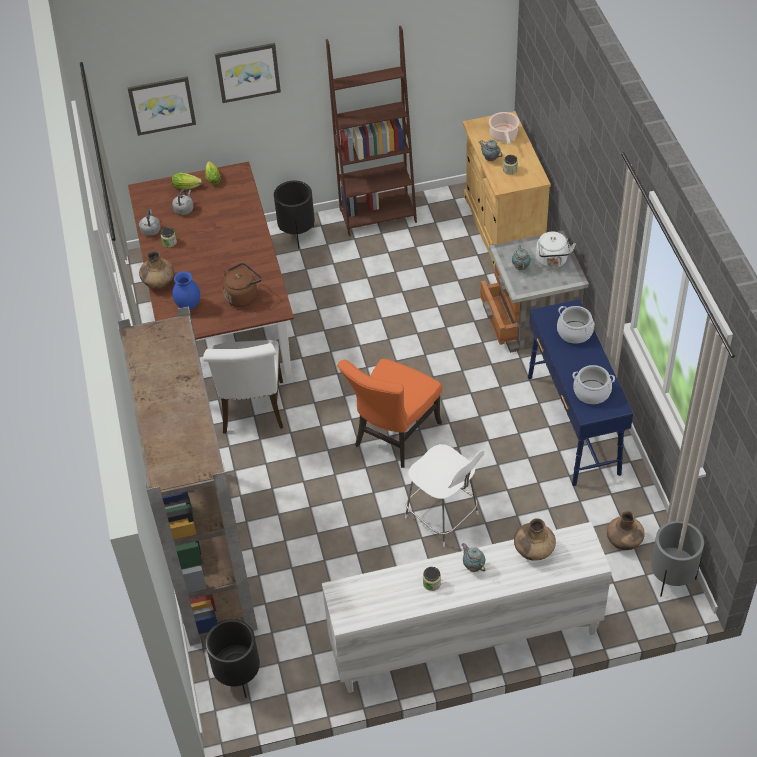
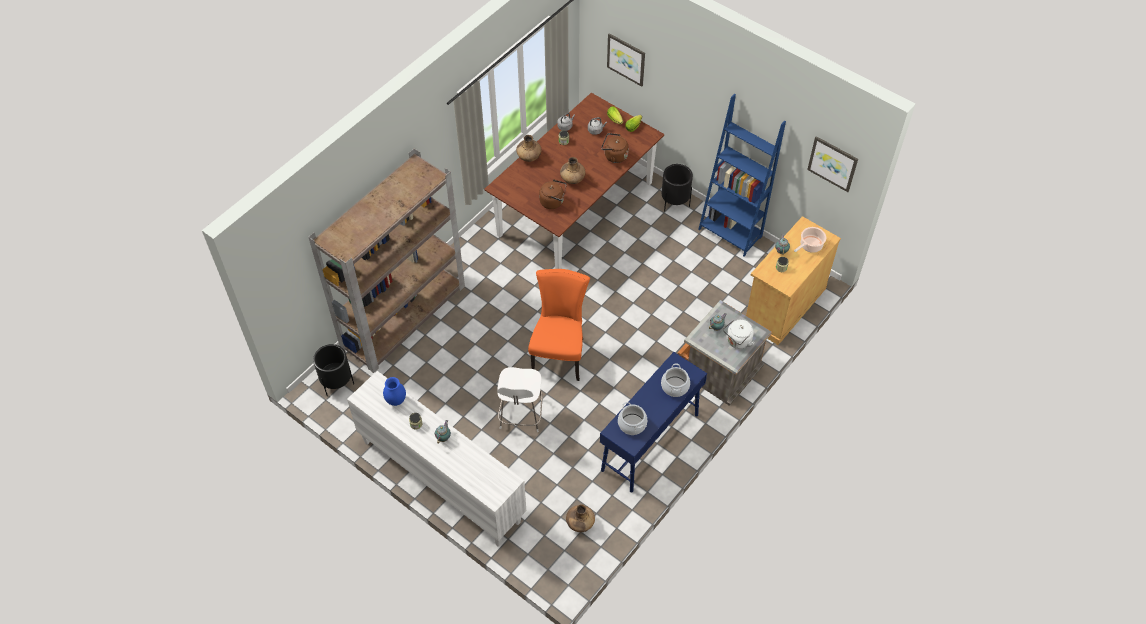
camera: 50 degrees right, 5 degrees up
(189, 305) = (524, 182): blue vase -> blue vase (396, 400)
(235, 214) = (614, 156): none -> brown kettle
(248, 72) = (682, 77): picture -> picture (833, 163)
(252, 411) = (520, 271): white chair -> none
(377, 215) = (730, 233): brown bookcase -> blue bookcase
(393, 437) = (559, 353): orange chair -> orange chair turned 105 degrees clockwise
(533, 550) = (478, 462): brown vase -> brown vase (572, 179)
(671, 578) = (572, 566): grey planter -> none

